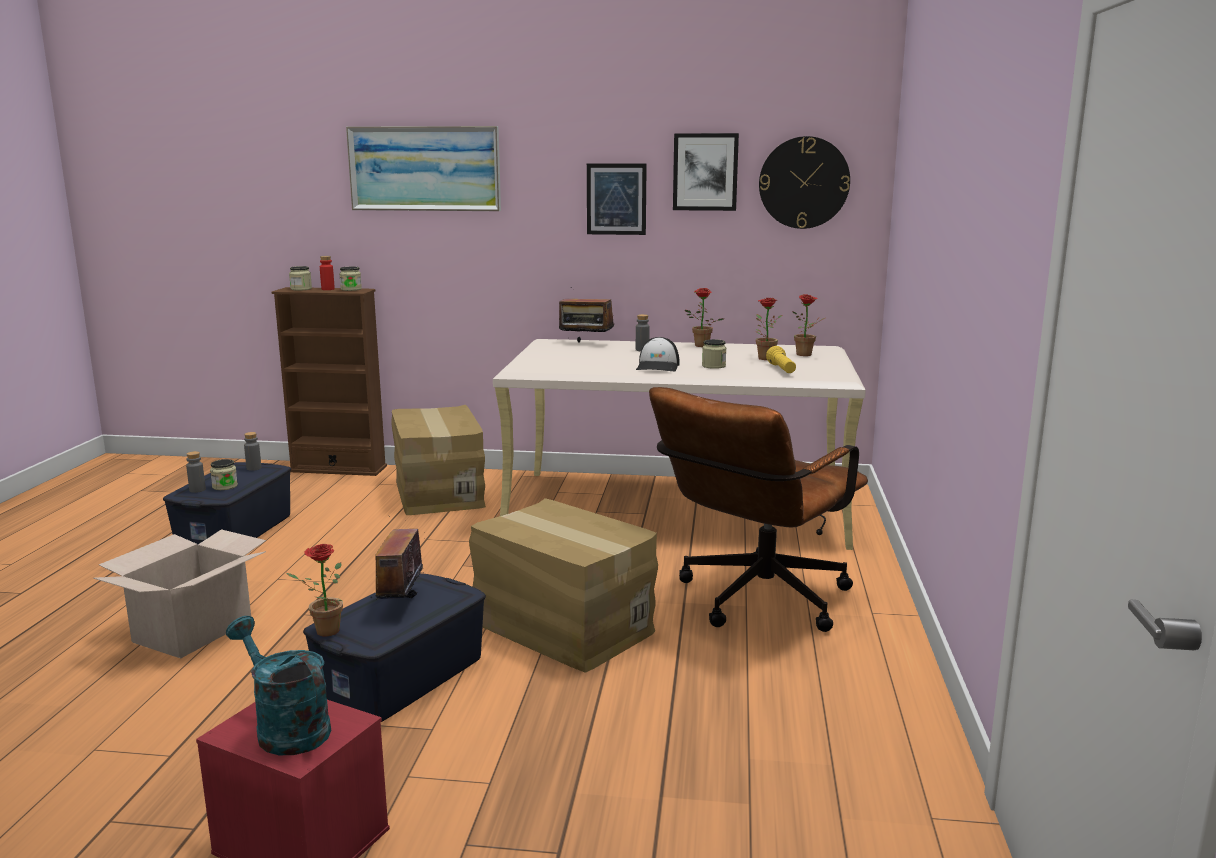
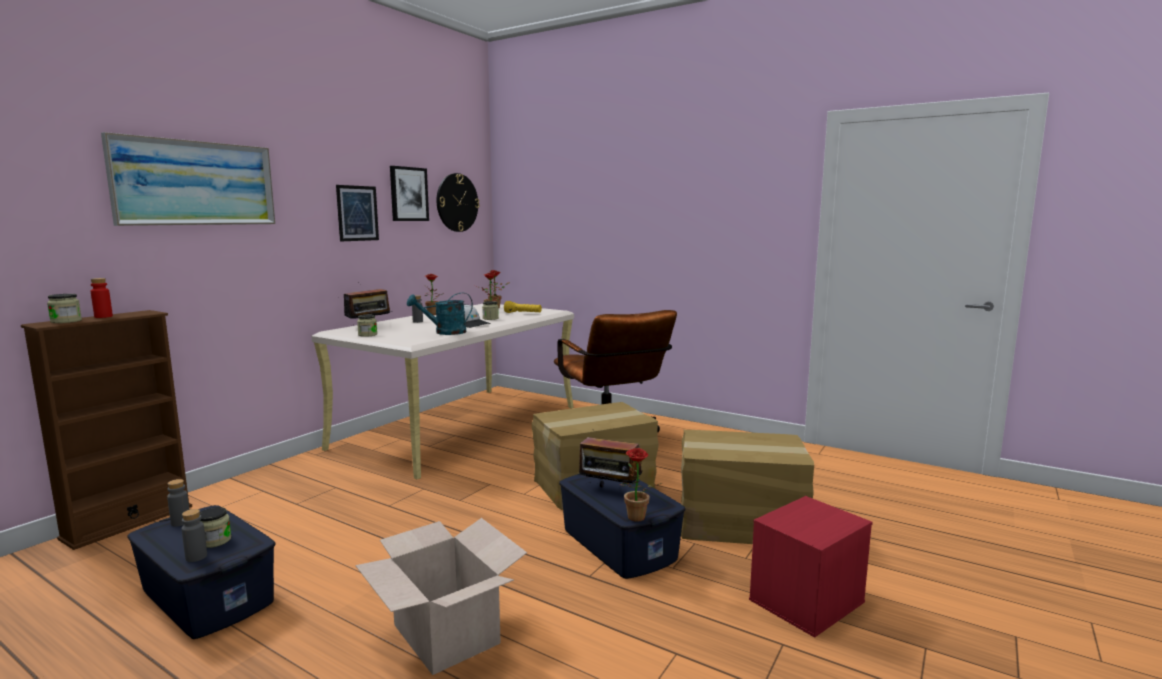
camera: 65 degrees left, 5 degrees down
(285, 728) = (814, 521): turquoise watering can -> turquoise watering can (445, 332)
(351, 289) = (133, 313): jar -> jar (367, 335)
(437, 493) = (292, 487): cardboard box -> cardboard box (739, 523)

